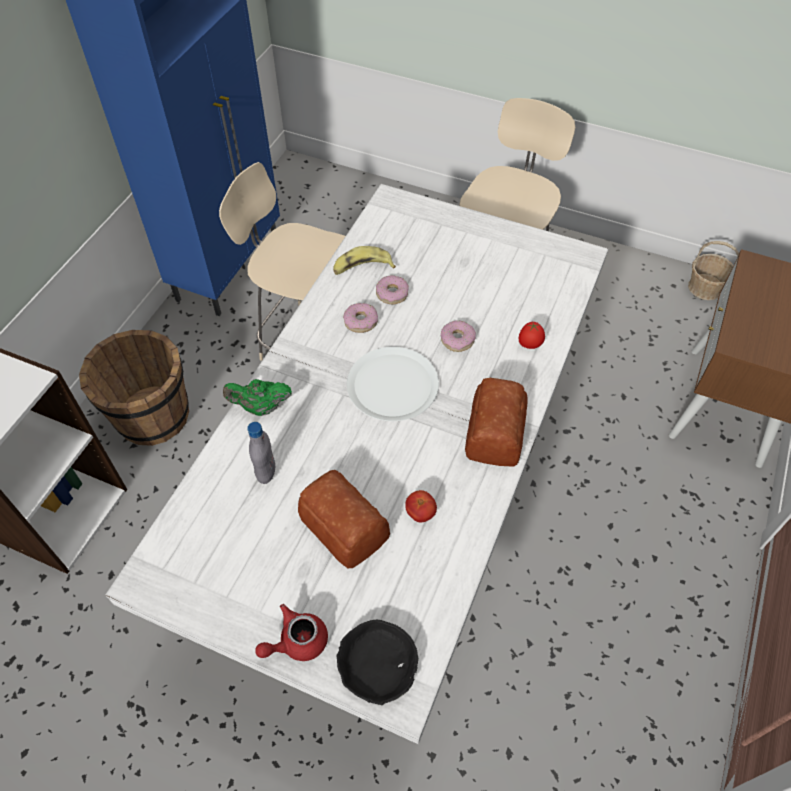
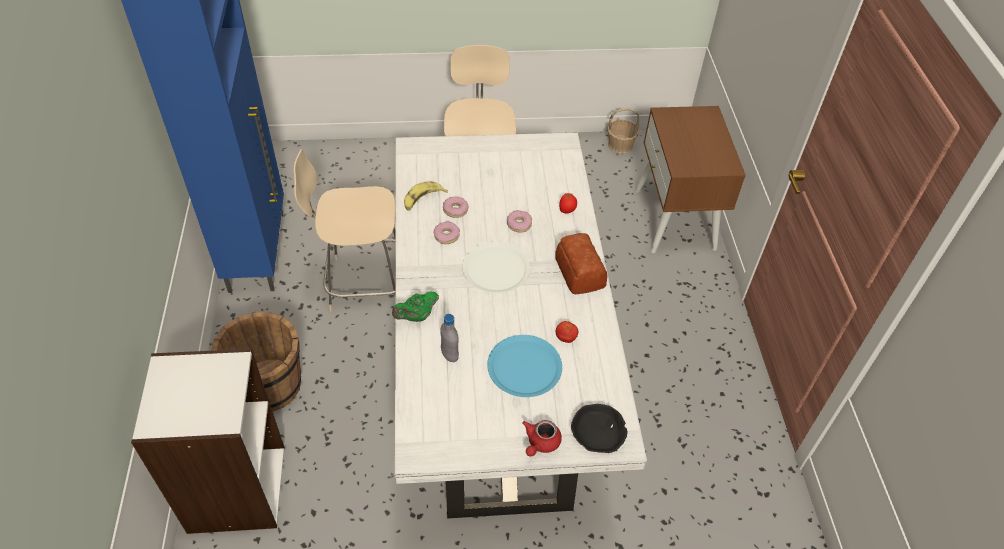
camera: 30 degrees left, 5 degrees down
(344, 528) = (524, 367): bread -> blue plate

